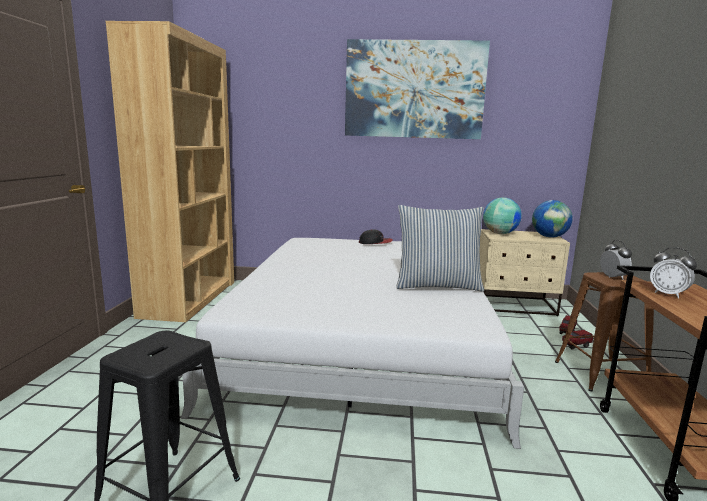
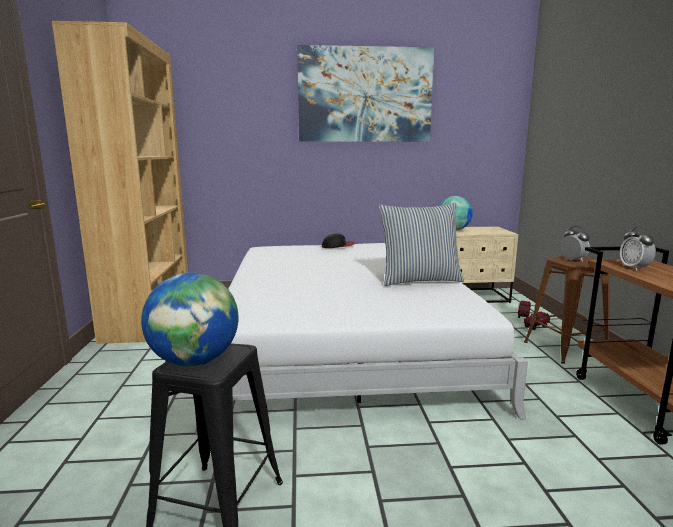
camera: 10 degrees left, 0 degrees up
(549, 237) = (498, 230): globe -> globe (195, 361)
(668, 294) = (634, 268): alarm clock -> alarm clock turned 45 degrees clockwise

